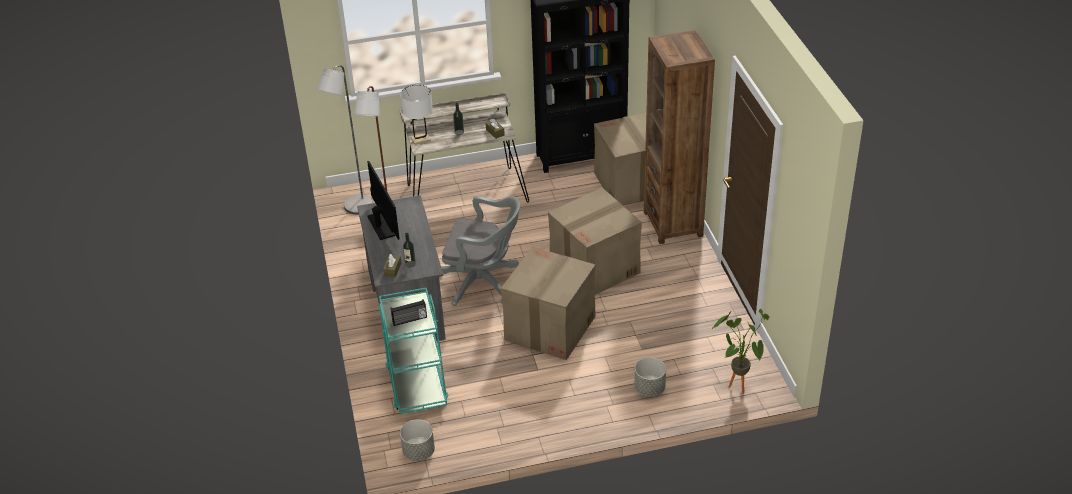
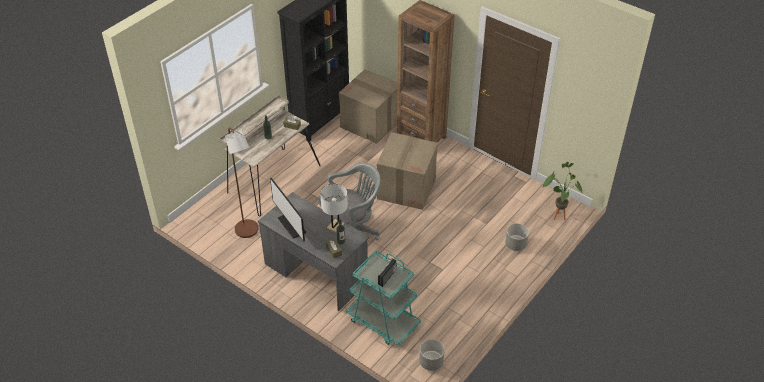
camera: 40 degrees left, 5 degrees up
(355, 208) = (207, 227): grey floor lamp -> none
(382, 225) = (292, 225): monitor -> monitor turned 150 degrees counterclockwise
(420, 139) = (247, 153): white table lamp -> white table lamp (335, 226)
(549, 328) = (422, 240): cardboard box -> none

